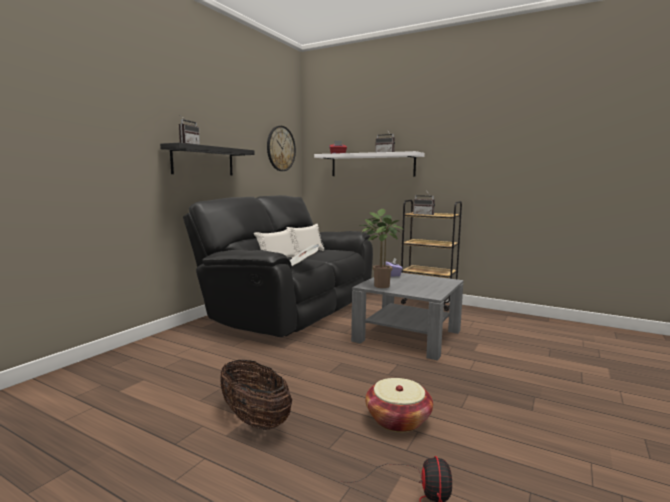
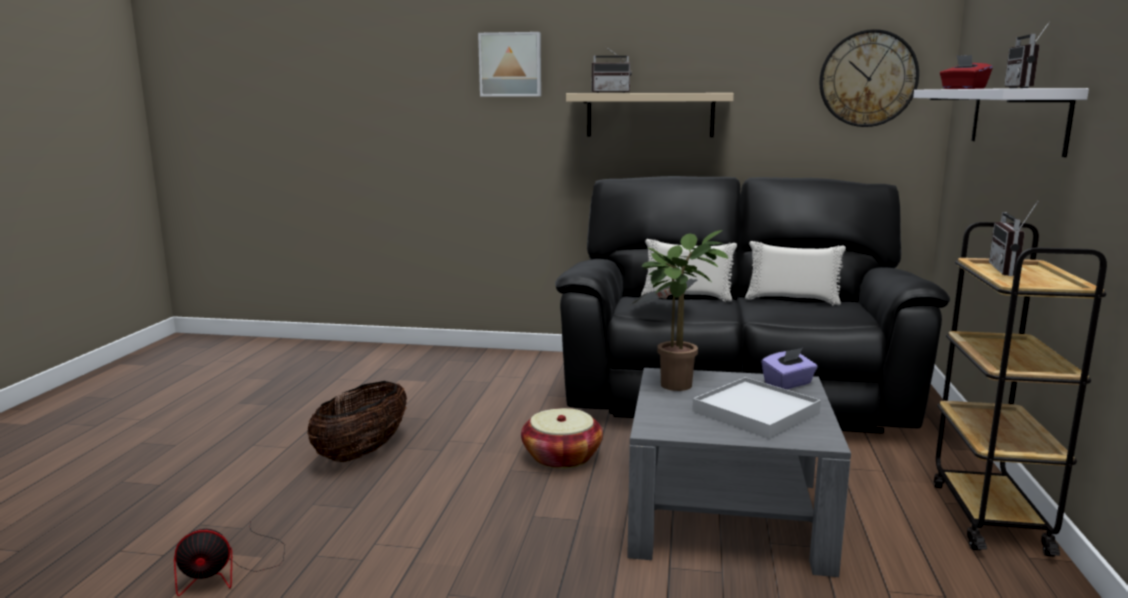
camera: 70 degrees right, 5 degrees up
(116, 116) = (510, 64): none -> picture
(203, 161) = (650, 115): black shelf -> beige shelf
(398, 419) = (389, 541): basket -> basket (562, 457)
(421, 282) = (756, 412): none -> white tray

